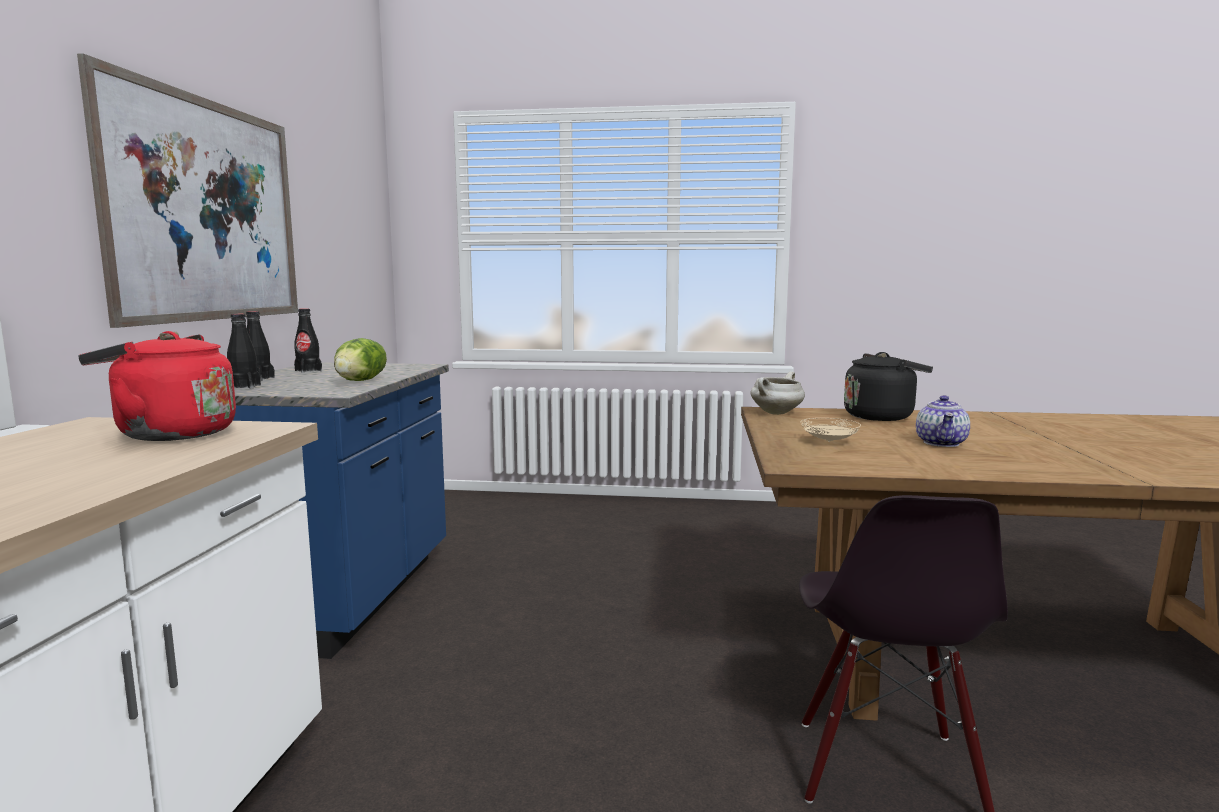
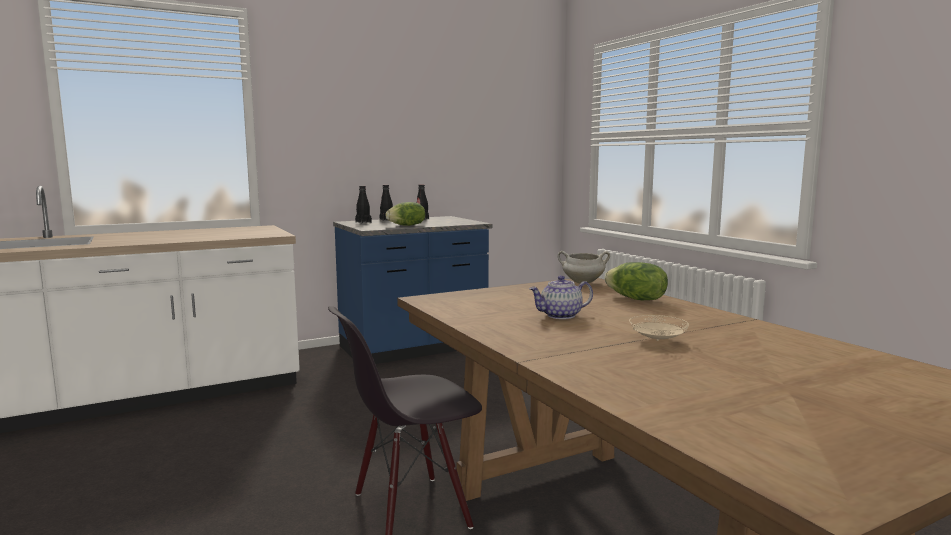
camera: 55 degrees right, 0 degrees up
(170, 434) = (253, 232): red kettle -> none
(209, 211) = (379, 133): picture -> none
(829, 442) = (507, 298): beige plate -> beige plate (658, 340)
(881, 416) = (636, 299): black kettle -> lettuce

